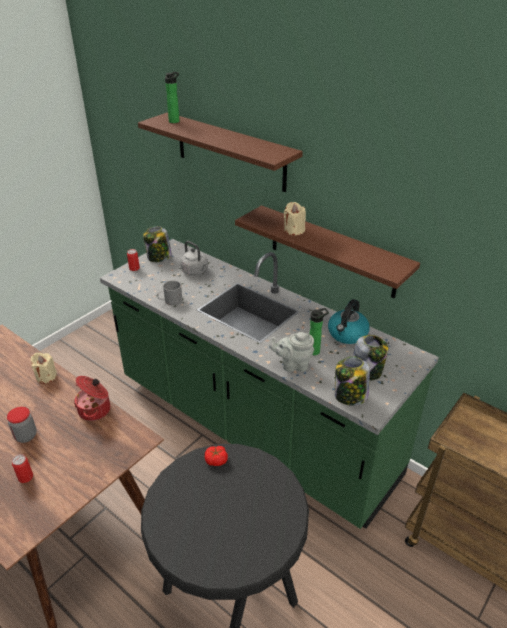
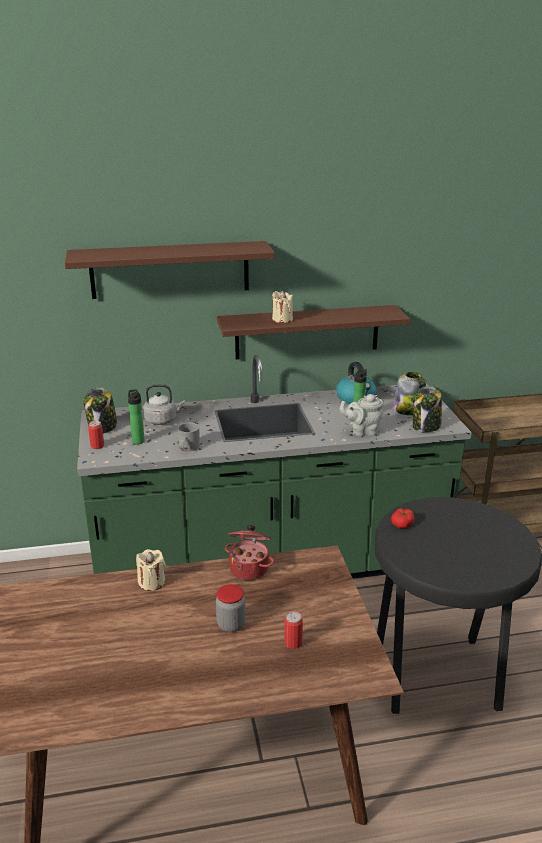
camera: 50 degrees left, 10 degrees down
(175, 121) = (100, 252): bottle -> bottle (138, 440)
(293, 365) = (362, 432): grey teapot -> grey teapot turned 45 degrees clockwise

